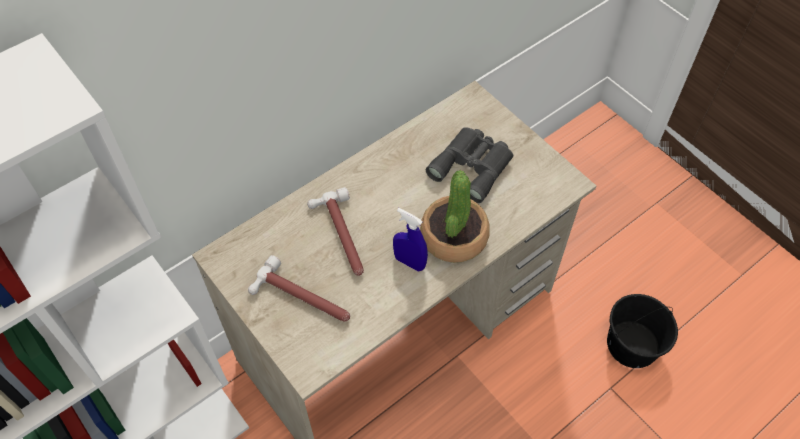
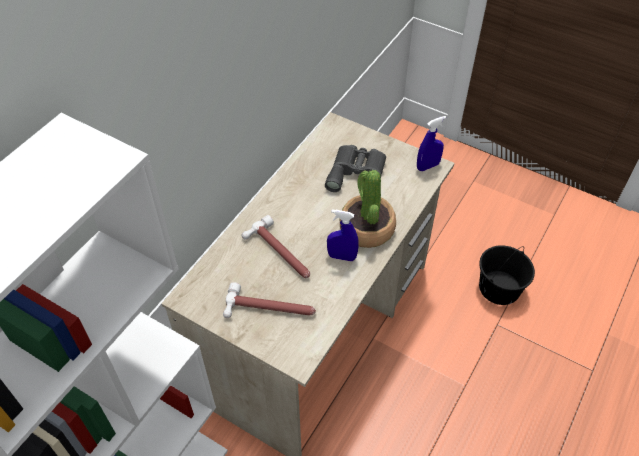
camera: 20 degrees left, 5 degrees down
(561, 181) = (428, 166): none -> blue spray bottle

